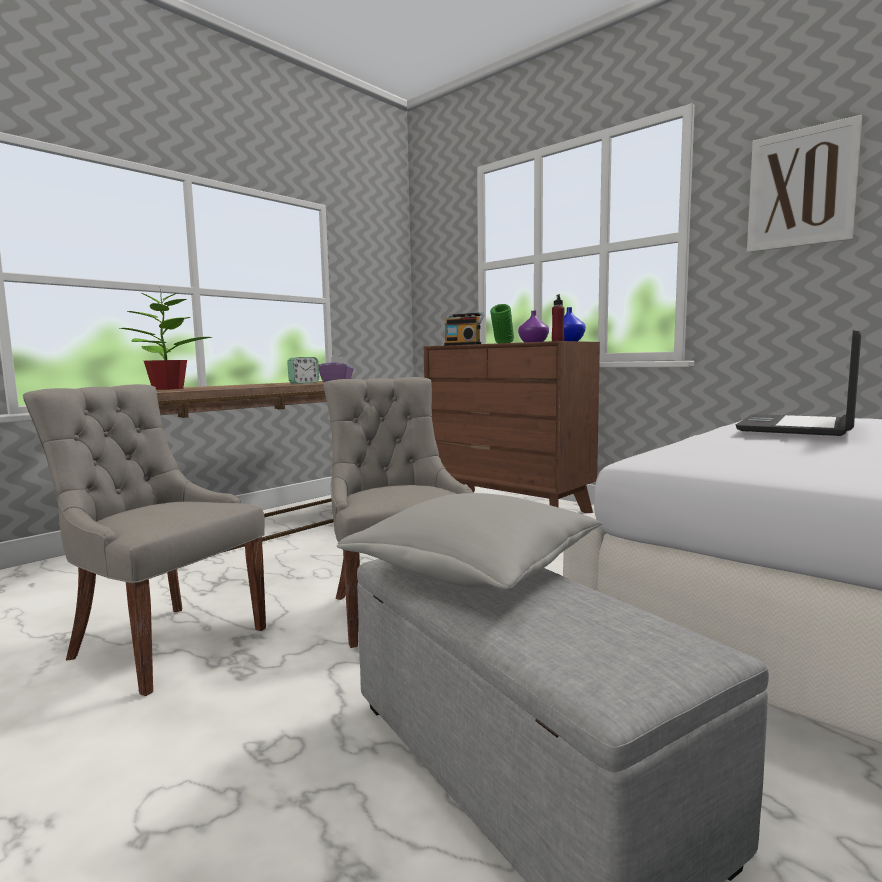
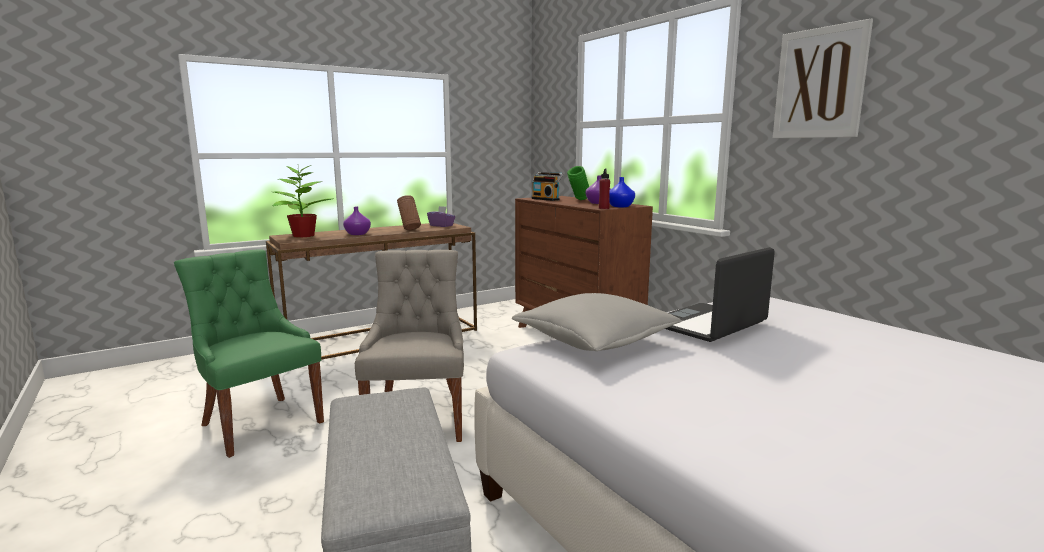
camera: 15 degrees right, 5 degrees up
(164, 643) = (259, 423): grey chair -> green chair
(242, 386) = (357, 234): none -> purple vase
(304, 383) = (409, 229): alarm clock -> brown vase
(475, 571) = (384, 416): grey pillow -> grey pillow (595, 342)

